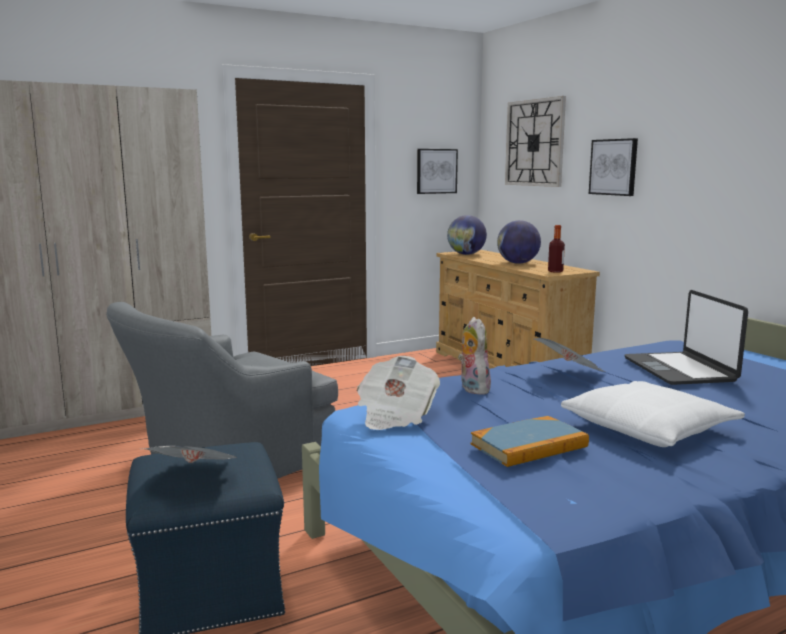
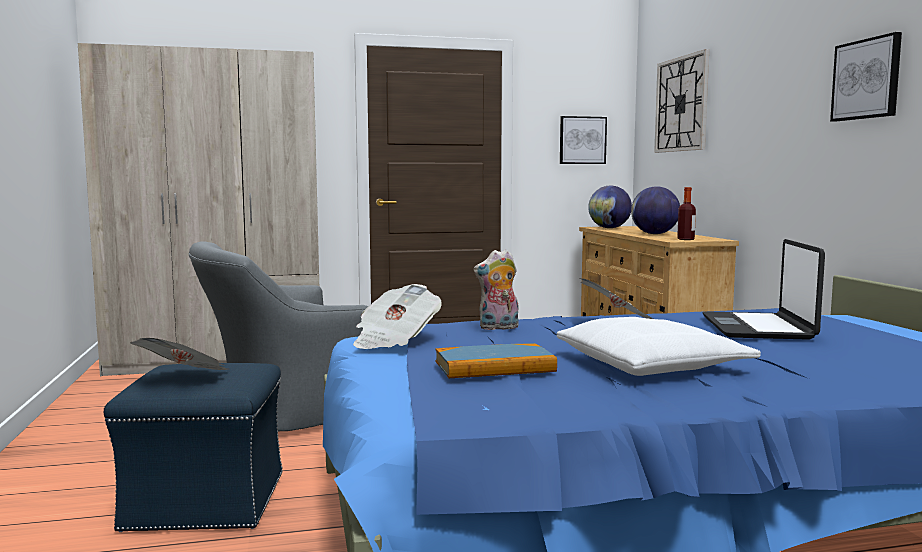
camera: 15 degrees right, 5 degrees down
(472, 389) = (498, 328): plush toy -> plush toy turned 105 degrees counterclockwise
(613, 167) = (753, 121): picture -> picture (866, 79)

